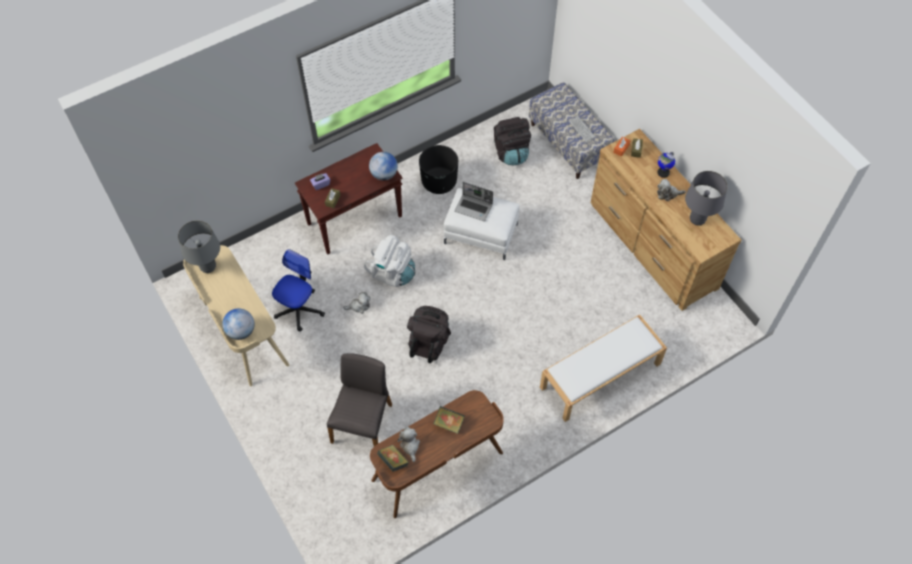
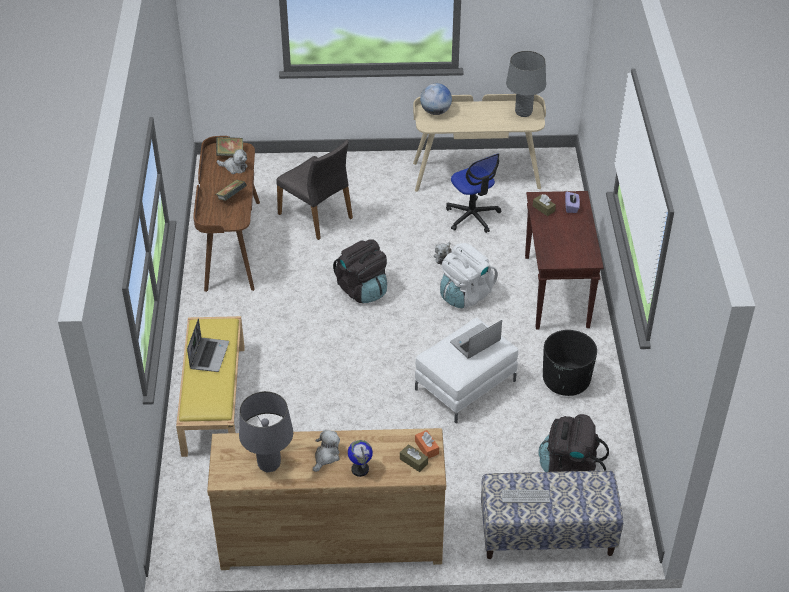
camera: 120 degrees right, 15 degrees down
(384, 174) = (552, 256): globe -> none
(597, 362) = (209, 355): none -> laptop
(600, 376) = (213, 399): white bench -> yellow bench

